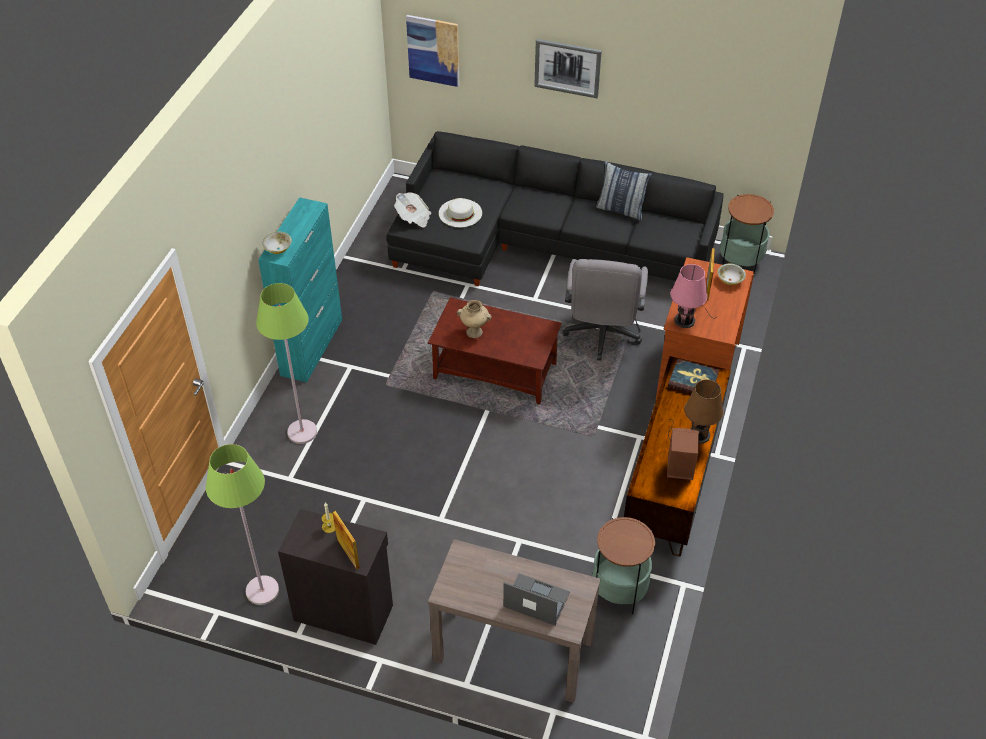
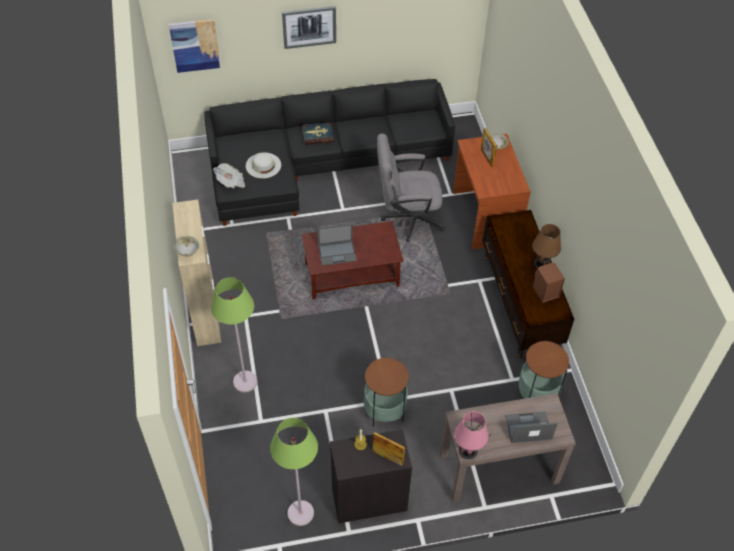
camera: 30 degrees left, 5 degrees up
(312, 346) = (205, 313): turquoise cabinet -> beige cabinet
(475, 332) = (337, 253): beige vase -> laptop
(601, 336) = (407, 218): grey office chair -> grey office chair turned 105 degrees clockwise
(621, 209) = (375, 119): pillow -> none
(686, 319) = (488, 185): pink table lamp -> pink table lamp (468, 448)
(693, 380) = (512, 227): book -> book (317, 135)
(740, 262) = (461, 127): side table -> side table (384, 410)

